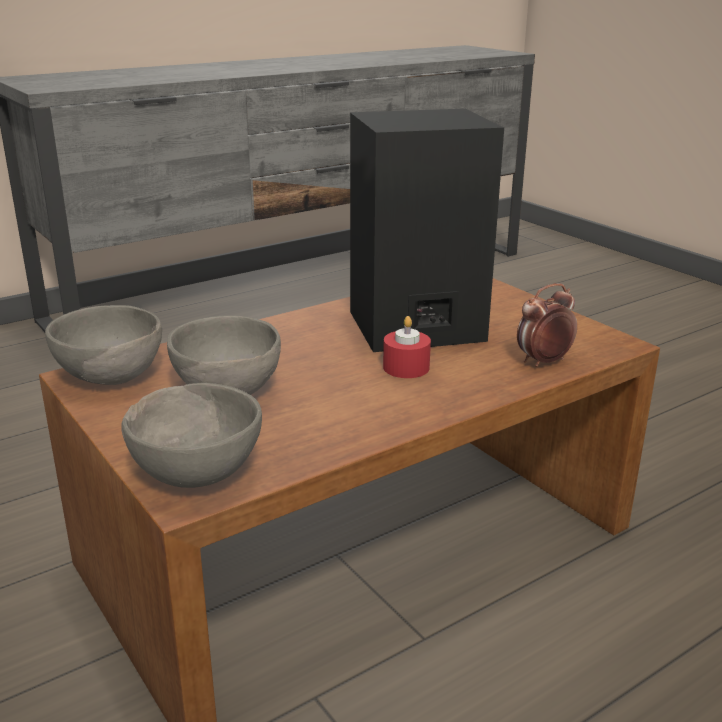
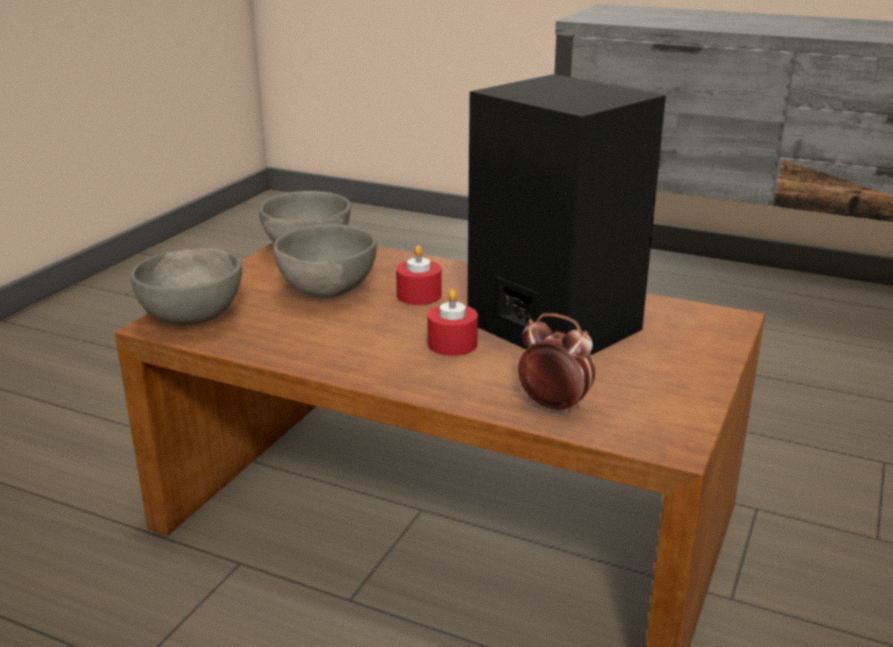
camera: 60 degrees right, 0 degrees up
(295, 356) = (419, 295): none -> red candle

